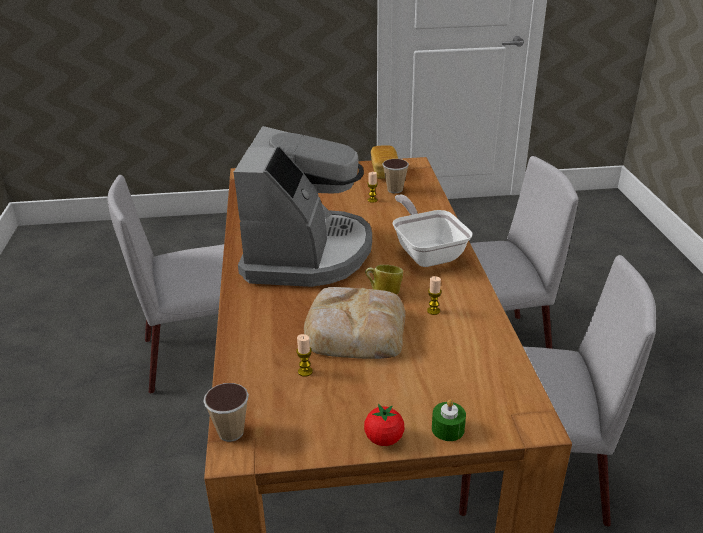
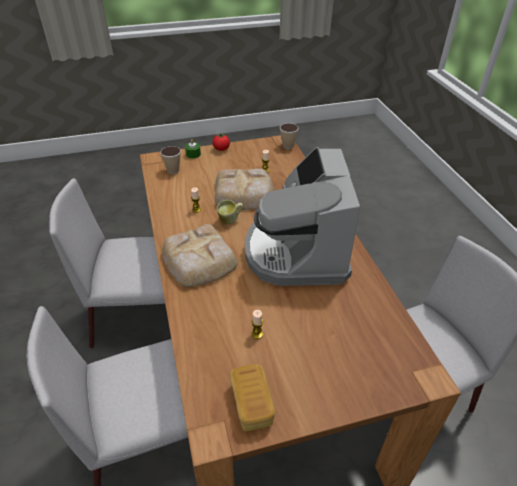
camera: 170 degrees right, 10 degrees up
(395, 190) = (234, 359): cup -> cup (173, 170)
(427, 252) = (199, 261): frying pan -> bread

